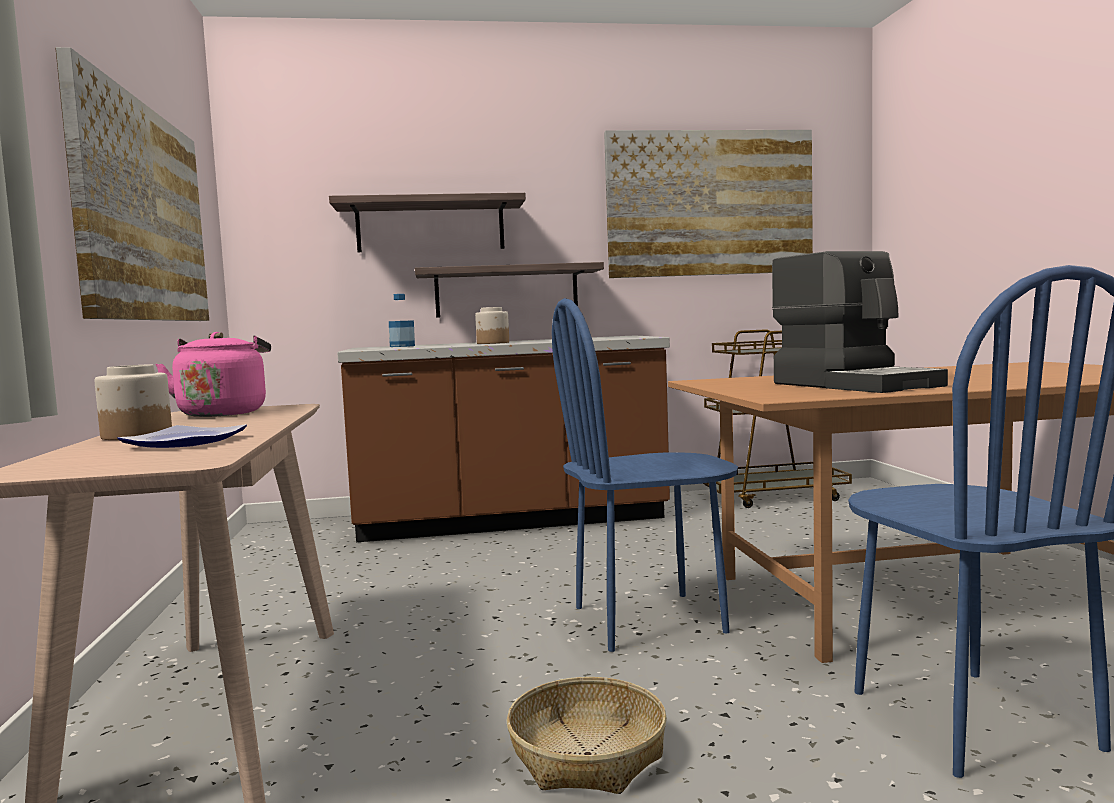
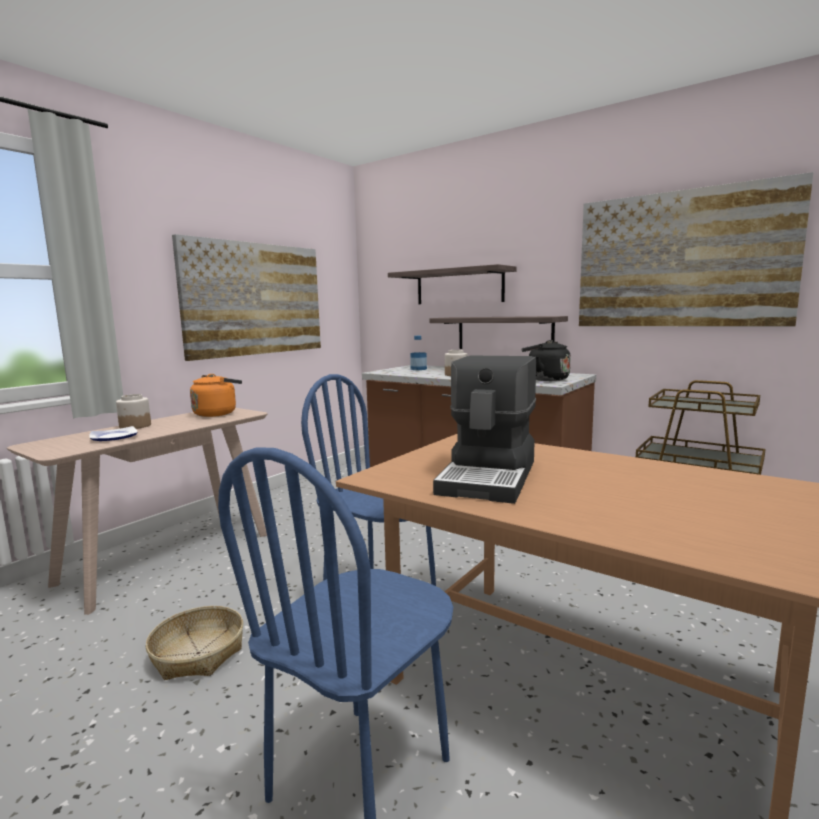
camera: 45 degrees right, 5 degrees up
(223, 413) = (217, 413): pink kettle -> orange kettle
(617, 337) = (545, 379): none -> black kettle

